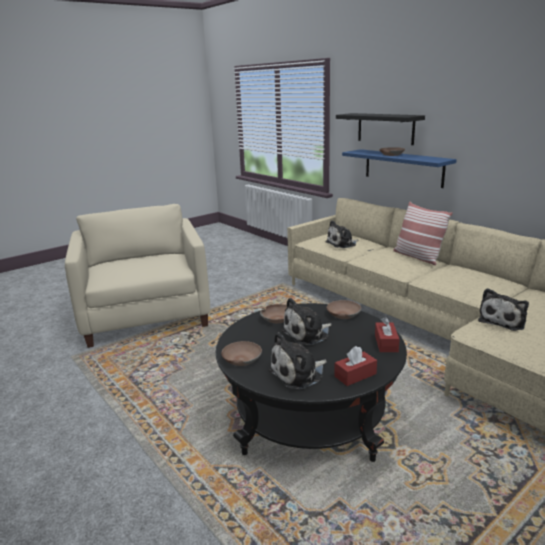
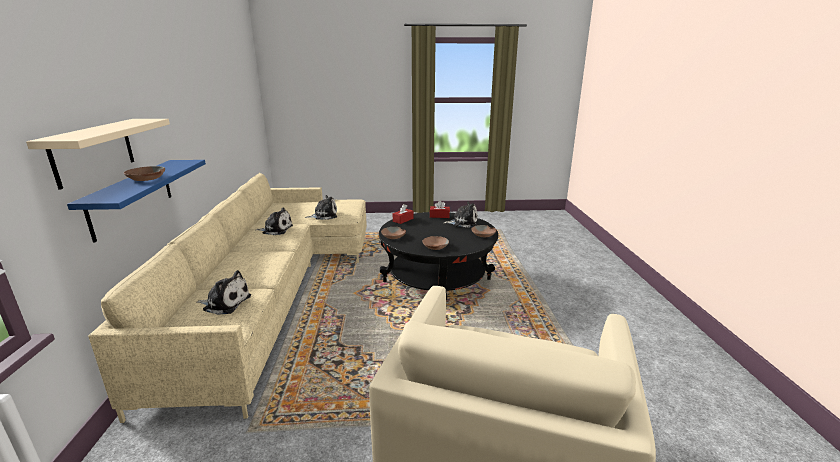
camera: 145 degrees left, 0 degrees up
(307, 334) = (432, 234): plush toy -> plush toy (276, 229)
(385, 128) = (94, 151): black shelf -> beige shelf
(418, 257) = (232, 258): pillow -> none

